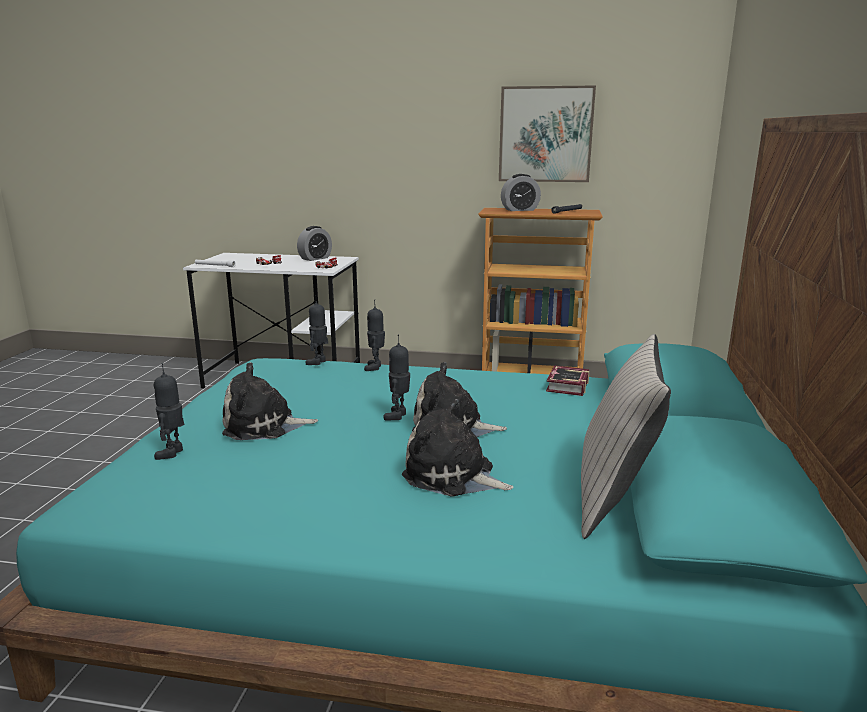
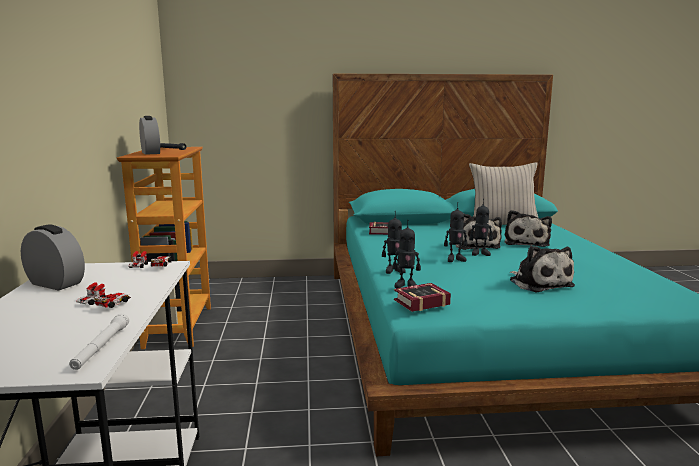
camera: 105 degrees left, 5 degrees down
(173, 453) = (615, 295): toy robot -> toy robot (455, 259)
(273, 360) = (419, 302): none -> book
(545, 134) = (123, 76): picture -> none

